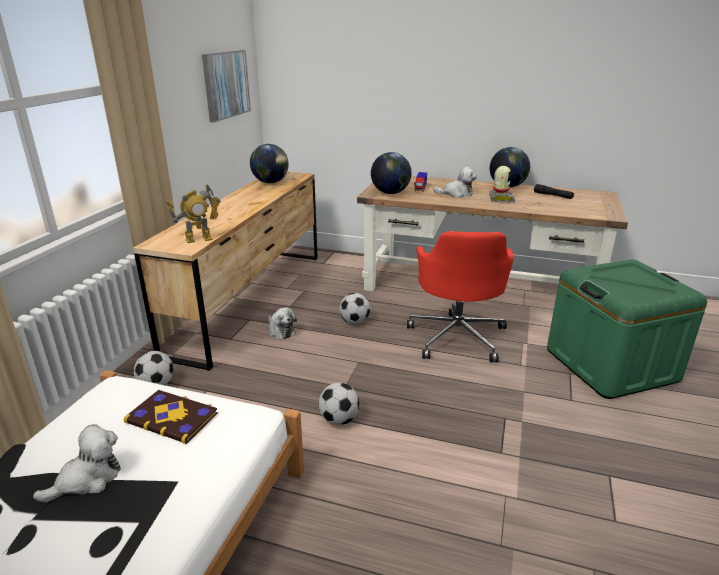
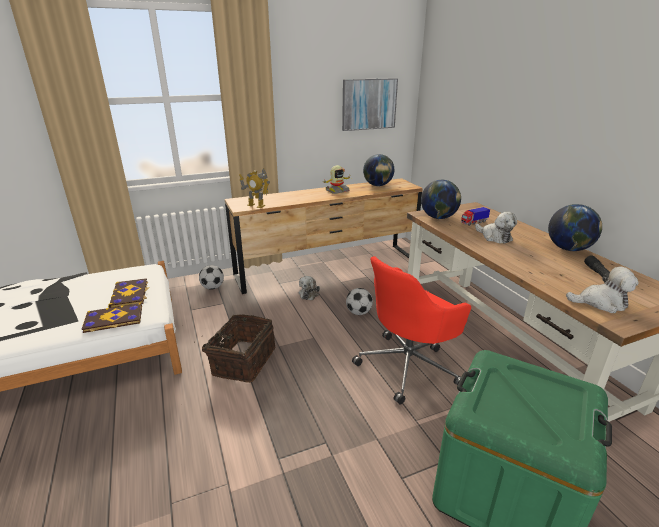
camera: 50 degrees right, 0 degrees up
(87, 479) = (68, 299): plush toy -> plush toy (600, 303)
(223, 447) = (113, 319): none -> book
(338, 420) = (242, 361): football -> basket
(500, 199) = (526, 256): toy robot -> toy robot (337, 191)

